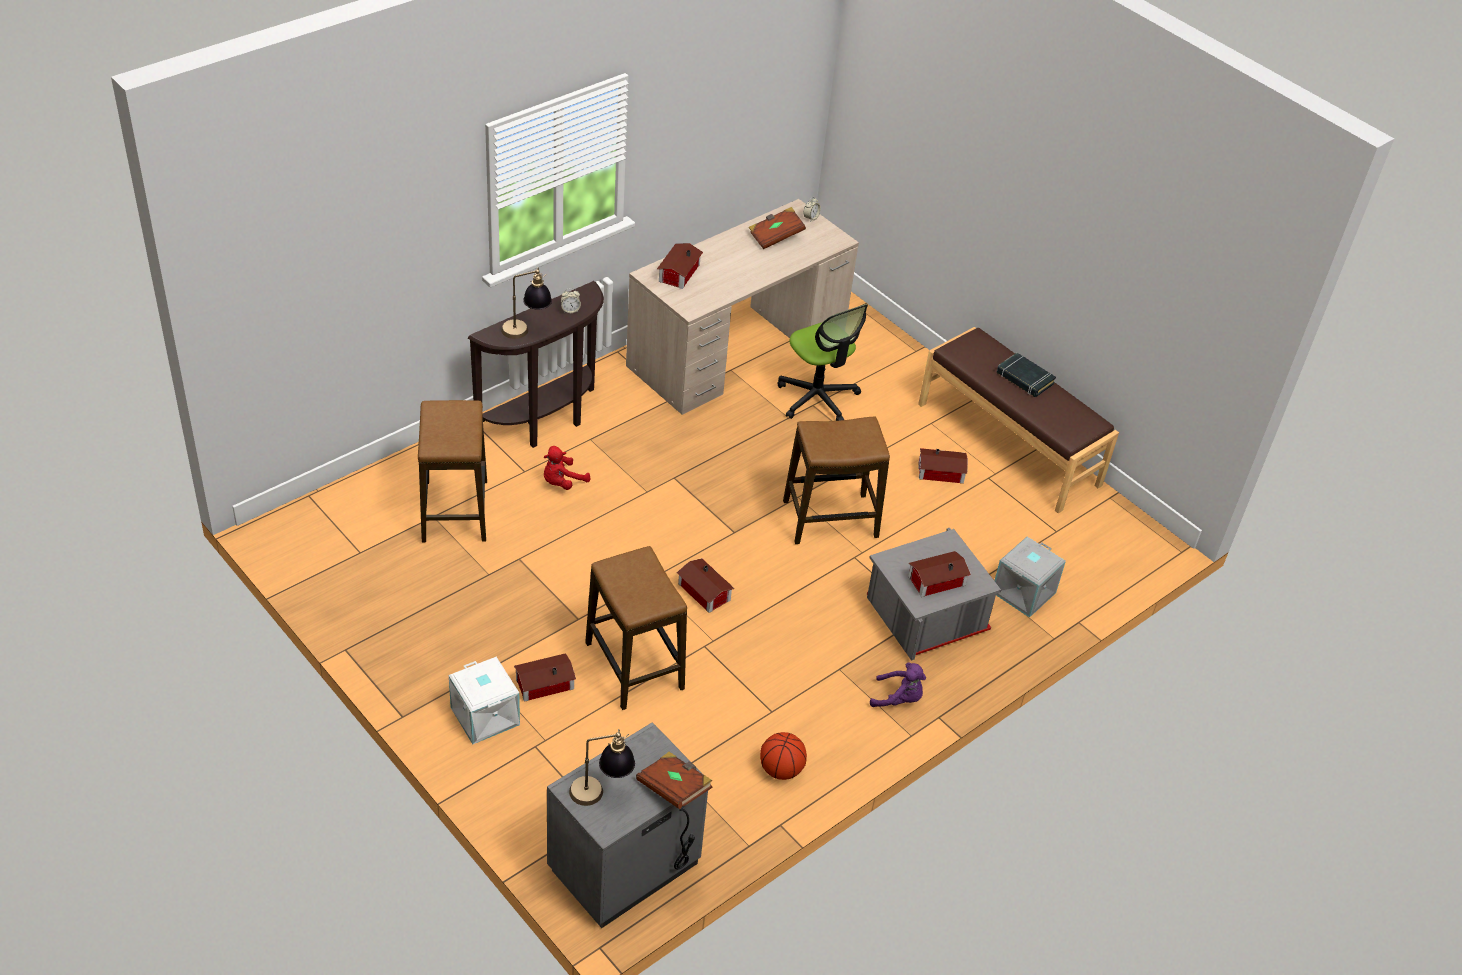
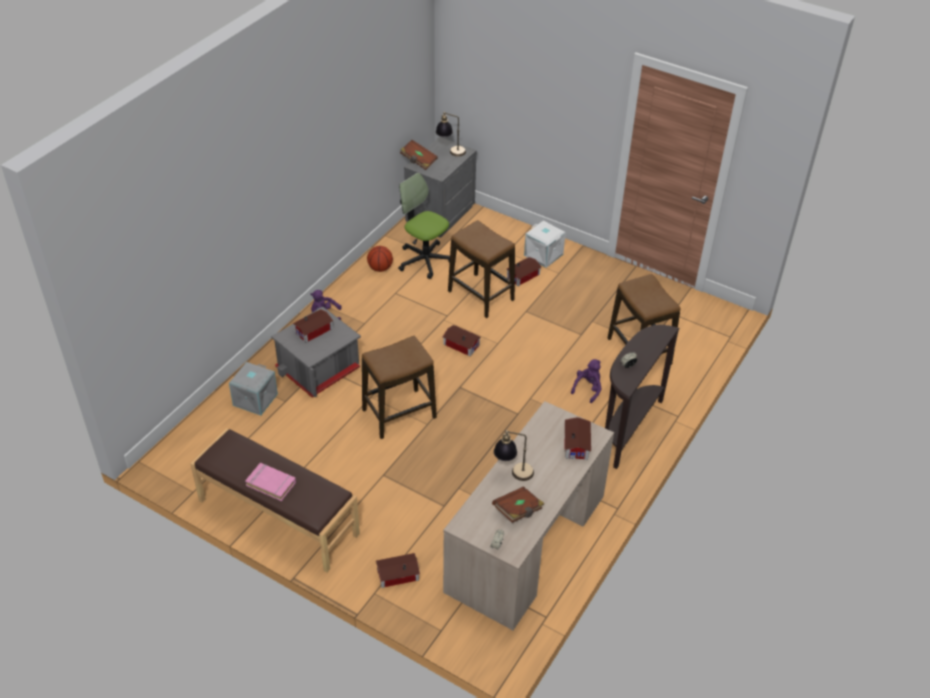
camera: 165 degrees right, 0 degrees up
(526, 332) = (644, 340): table lamp -> table lamp (513, 473)
(562, 482) = (588, 389): red plush toy -> purple plush toy
(817, 398) = (442, 513): office chair -> office chair (424, 260)
(942, 473) = (327, 474): toy house -> toy house (396, 574)
(1024, 378) = (271, 484): black book -> pink book

